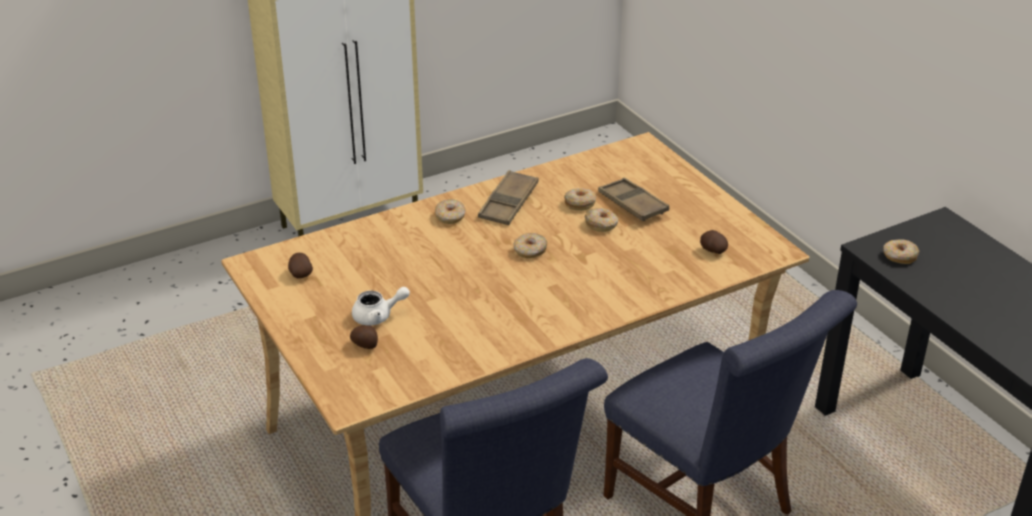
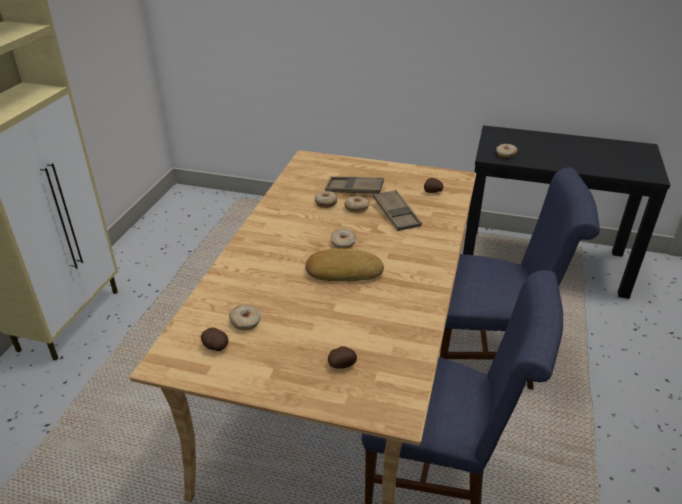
camera: 45 degrees left, 0 degrees up
(378, 316) = (318, 340): white teapot -> none
(450, 216) = (261, 249): donut -> donut (245, 322)
(489, 275) = (343, 270): none -> bread
(508, 203) = (284, 223): brown tray -> brown tray (396, 214)

